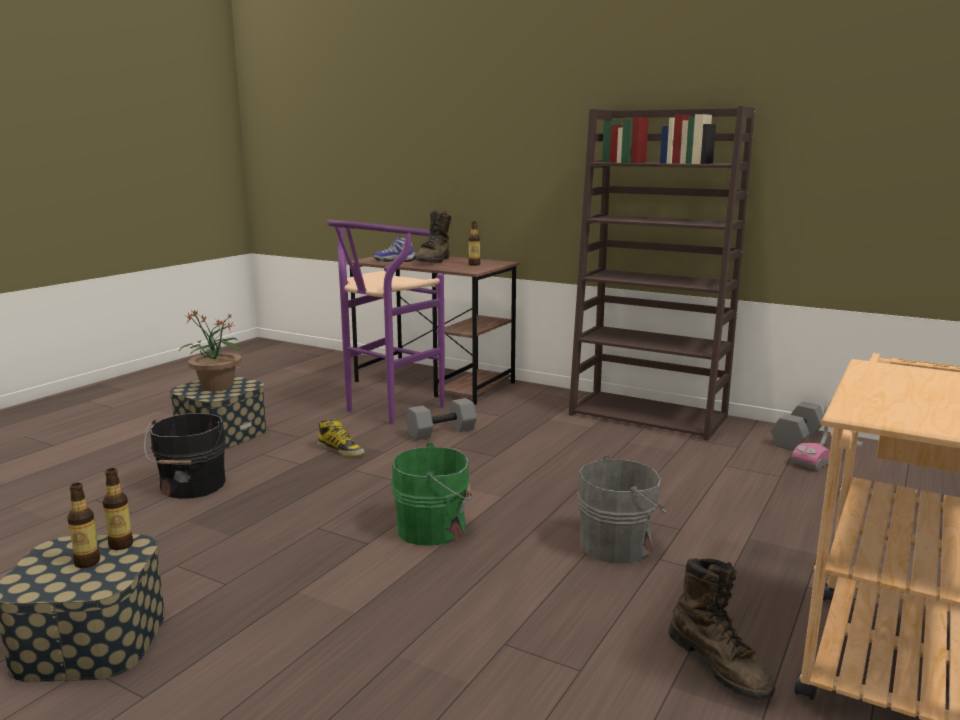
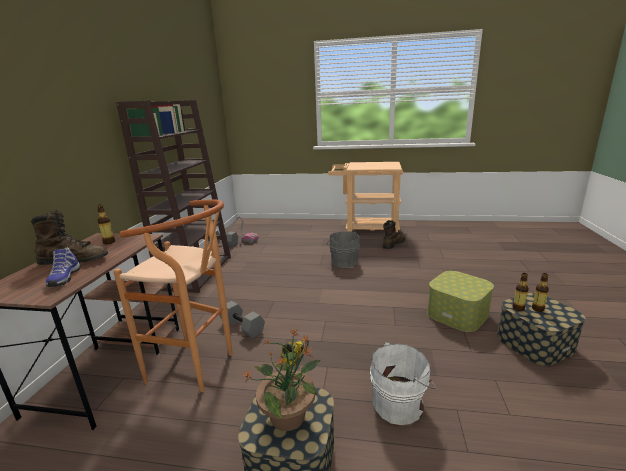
camera: 110 degrees left, 5 degrees up
(191, 486) = (400, 403): black bucket -> white bucket
(266, 600) = (457, 314): none -> storage box
(387, 410) = (199, 367): purple stool -> brown stool
(435, 528) = (366, 295): green bucket -> none

